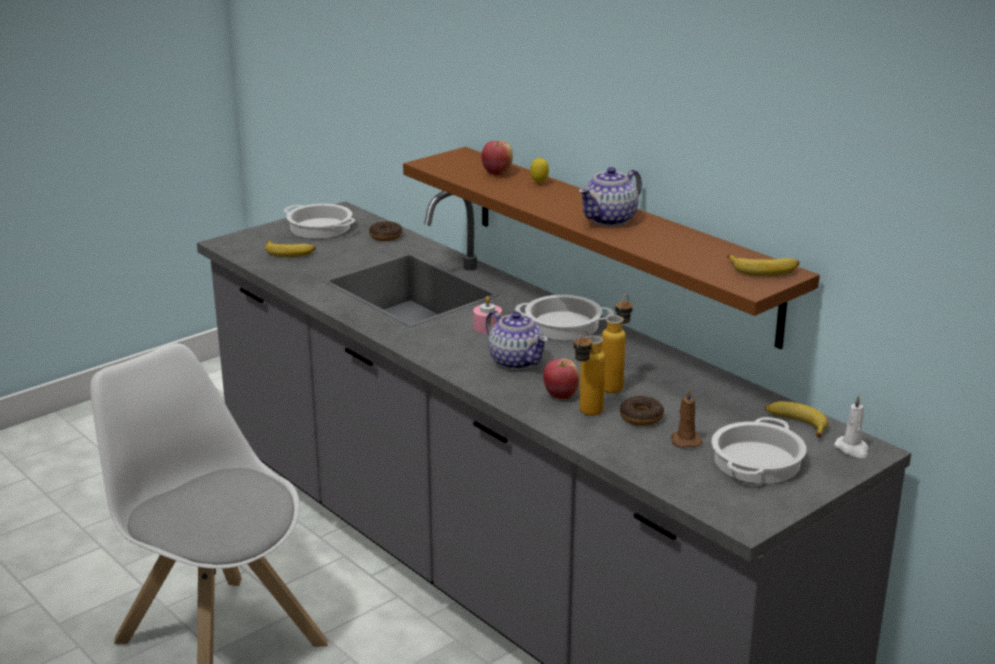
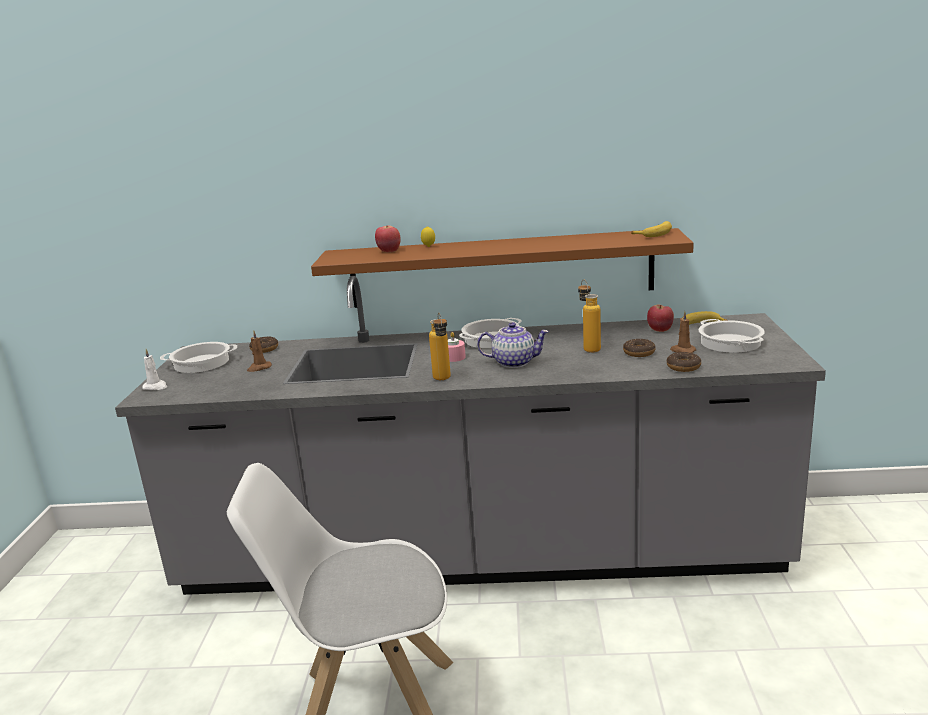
camera: 45 degrees left, 5 degrees down
(290, 253) = (214, 382): banana -> none
(341, 255) = (259, 368): none -> brown candle
(561, 395) = (578, 363): apple -> apple (660, 330)
(586, 415) = (614, 364): bottle -> bottle (443, 380)
(610, 219) = (520, 244): teapot -> none
(634, 456) = (683, 367): none -> donut
(852, 449) = (745, 321): white candle -> white candle (155, 387)

